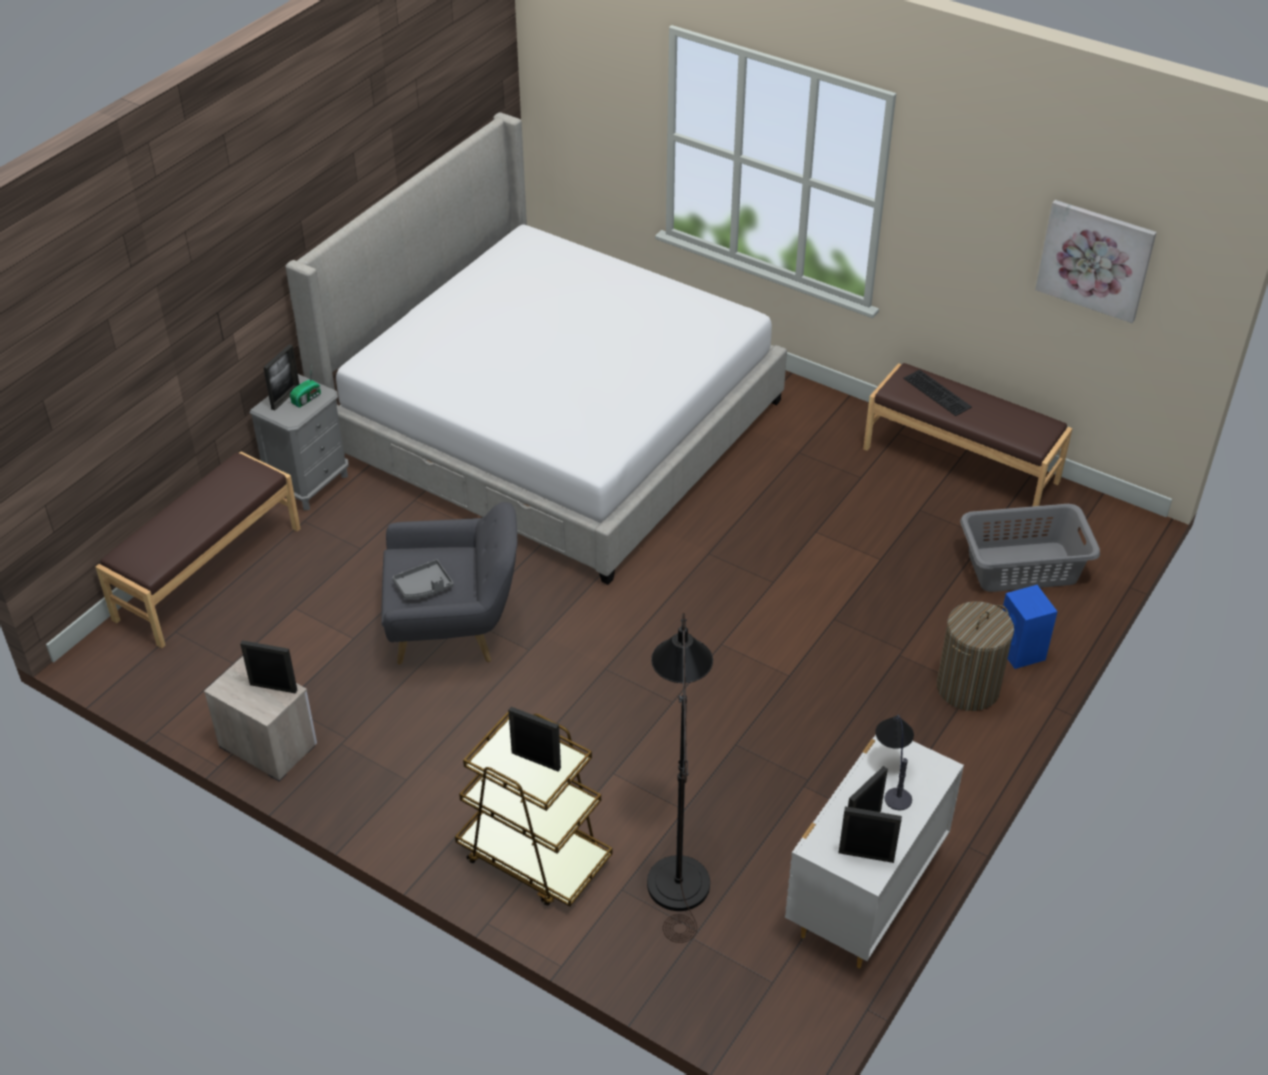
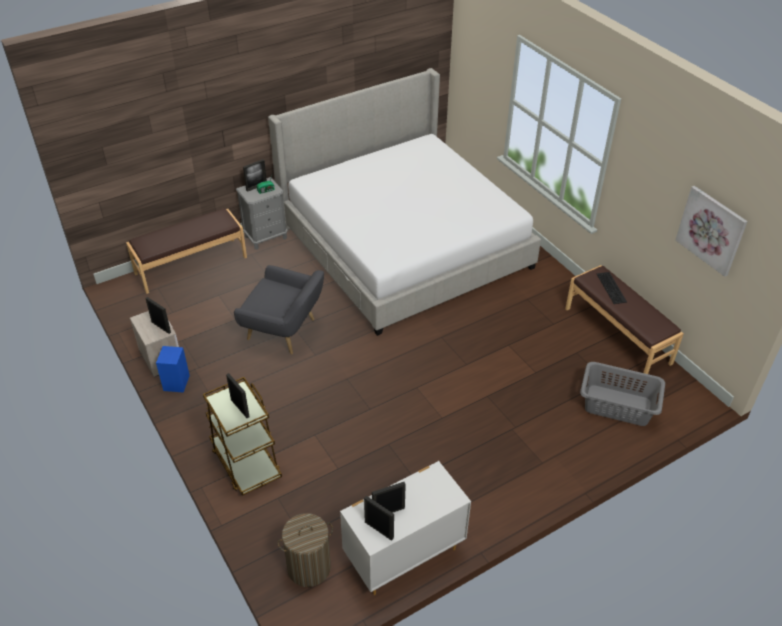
camera: 25 degrees right, 0 degrees up
(424, 587) = (265, 302): grey tray -> none
(678, 868) = (314, 499): black floor lamp -> none
(892, 777) = (424, 491): table lamp -> none
(967, 688) = (539, 462): laundry basket -> laundry basket (309, 567)
(1021, 651) = (585, 453): blue speaker -> blue speaker (176, 383)

